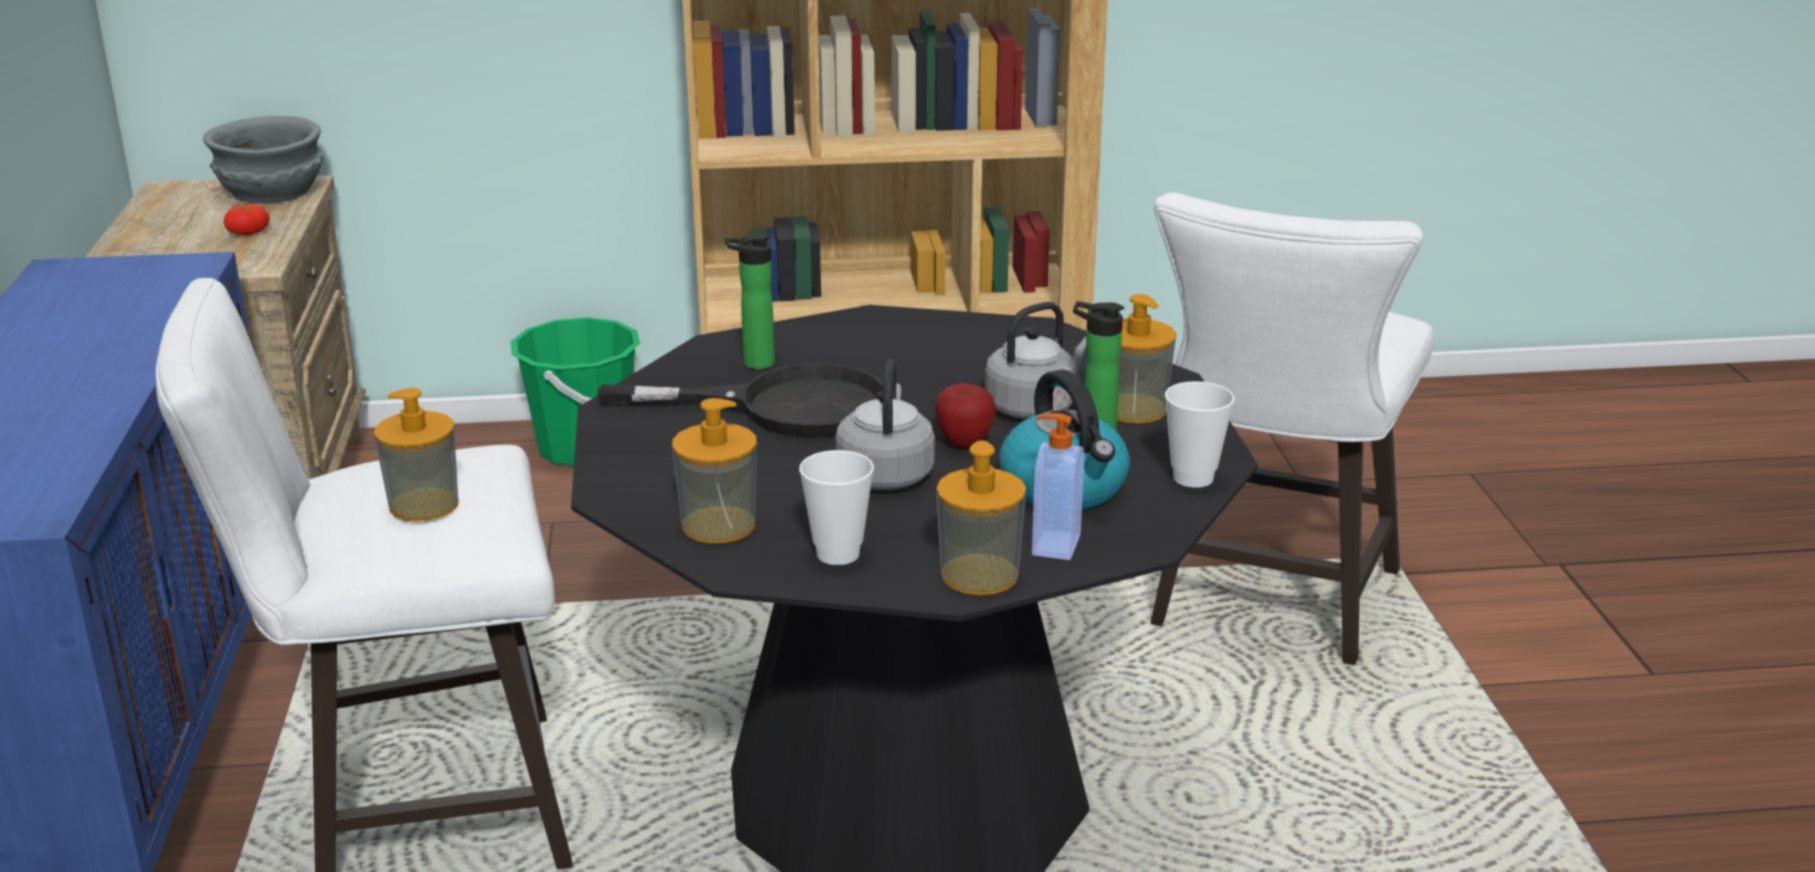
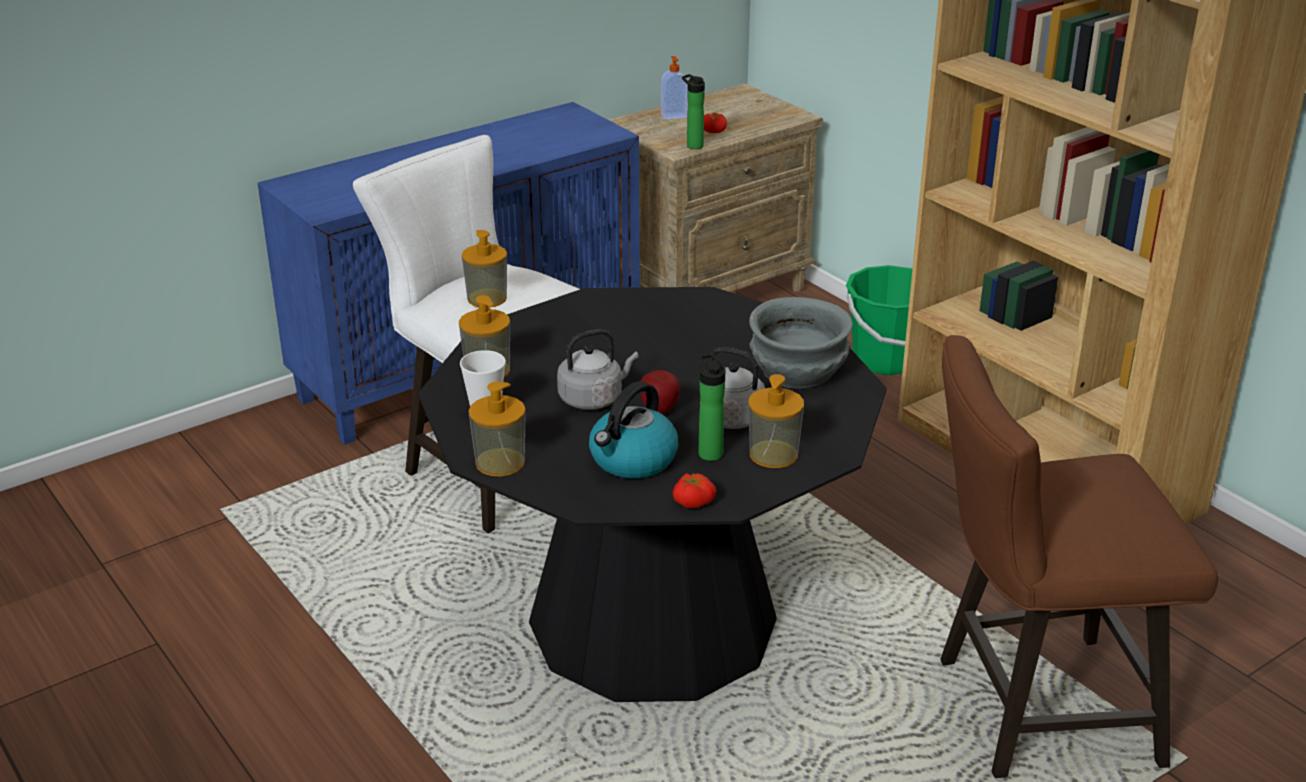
camera: 60 degrees right, 5 degrees up
(273, 191) = (776, 114): grey bowl -> grey bowl (799, 371)
(753, 364) = (693, 315): bottle -> bottle (693, 145)
(784, 407) = (646, 342): black frying pan -> none
(1054, 545) = (556, 476): soap dispenser -> soap dispenser (673, 115)
(1193, 478) = (693, 501): cup -> tomato
(1267, 606) = (1030, 710): white stool -> brown stool

